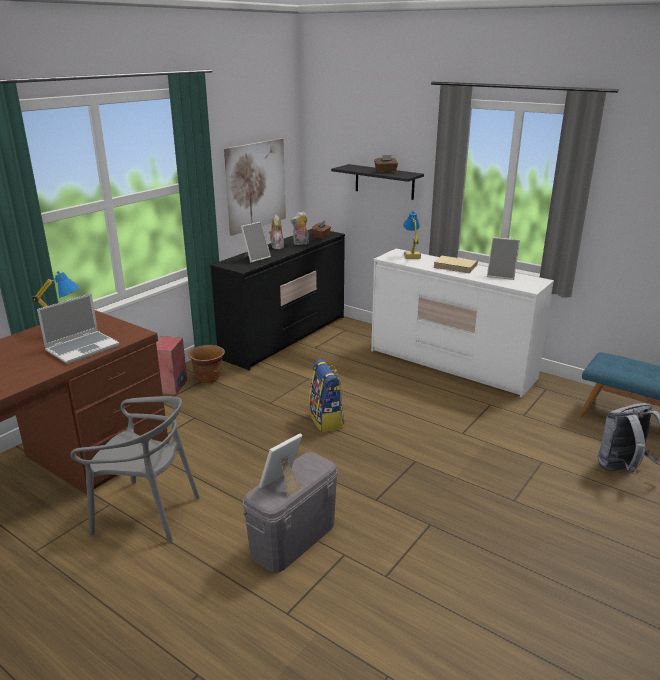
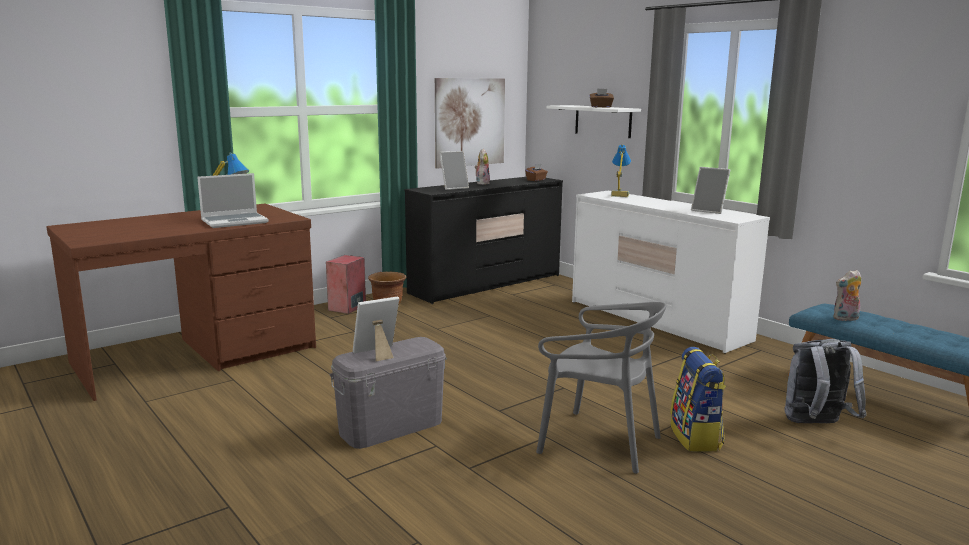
camera: 15 degrees right, 10 degrees down
(146, 512) = (262, 389): grey chair -> grey chair (599, 442)
(301, 243) = (509, 183): plush toy -> plush toy (846, 319)
(327, 420) = (487, 347): backpack -> backpack (696, 438)
(384, 182) = (603, 121): black shelf -> white shelf
(455, 266) = (662, 203): beige book -> none

